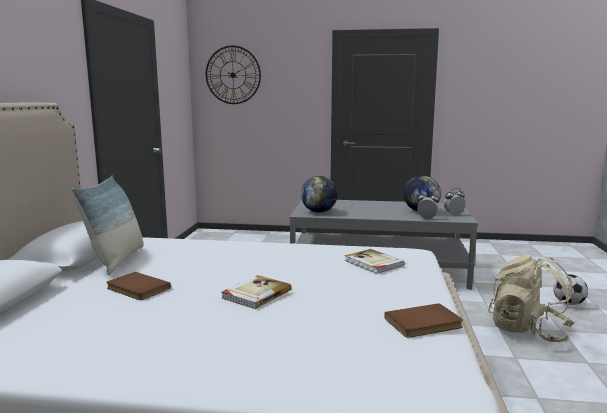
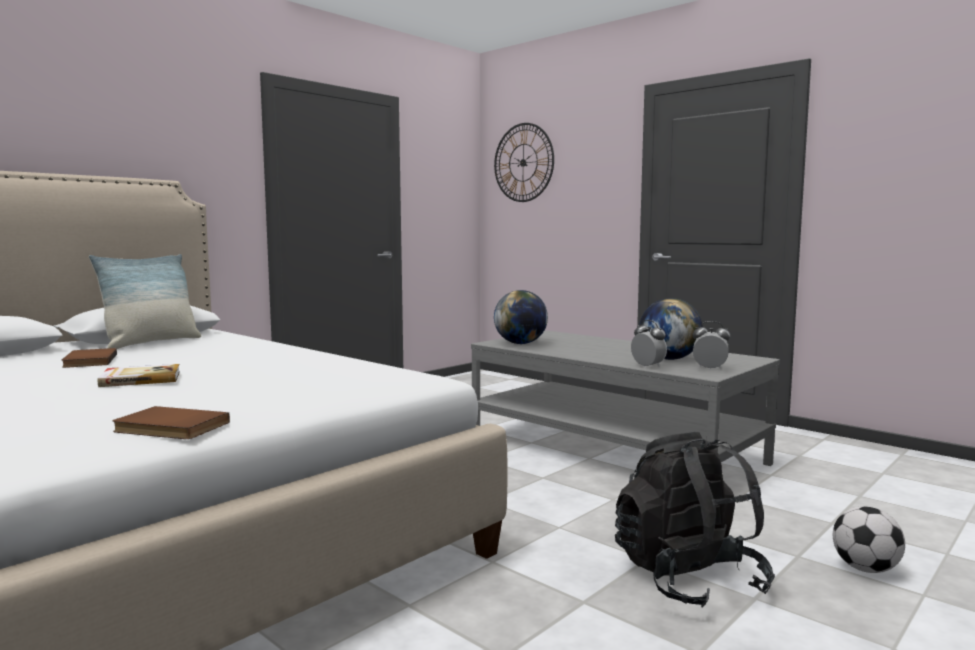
camera: 35 degrees right, 5 degrees down
(373, 263) = (337, 379): book -> none
(528, 330) = (688, 579): beige backpack -> black backpack

